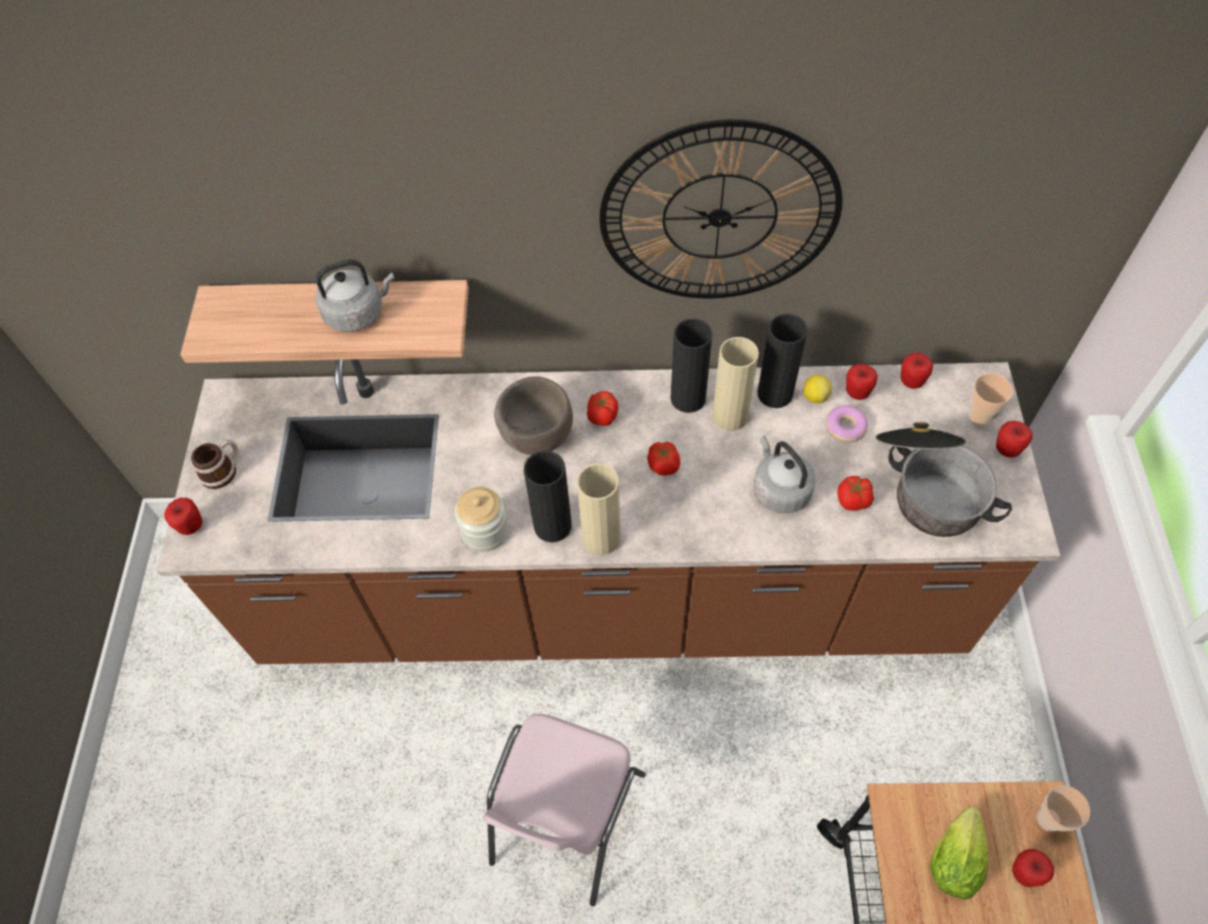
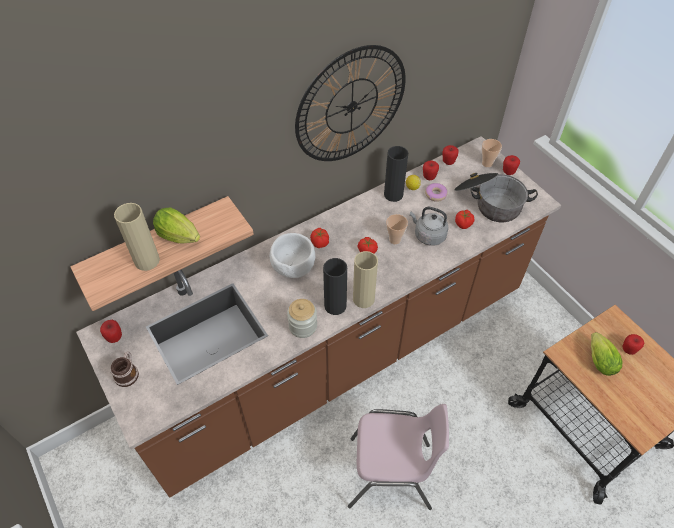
camera: 35 degrees left, 5 degrees down
(191, 526) = (132, 412): apple -> apple (115, 337)
(358, 313) = (181, 237): grey kettle -> lettuce
(536, 435) = (293, 268): brown bowl -> white bowl
(565, 819) = (391, 474): pink chair -> pink chair turned 75 degrees counterclockwise
(688, 398) = (355, 215): black vase -> none
(730, 416) = (380, 214): beige vase -> beige vase (147, 261)
(1048, 819) = (621, 323): cup -> cup (395, 239)

